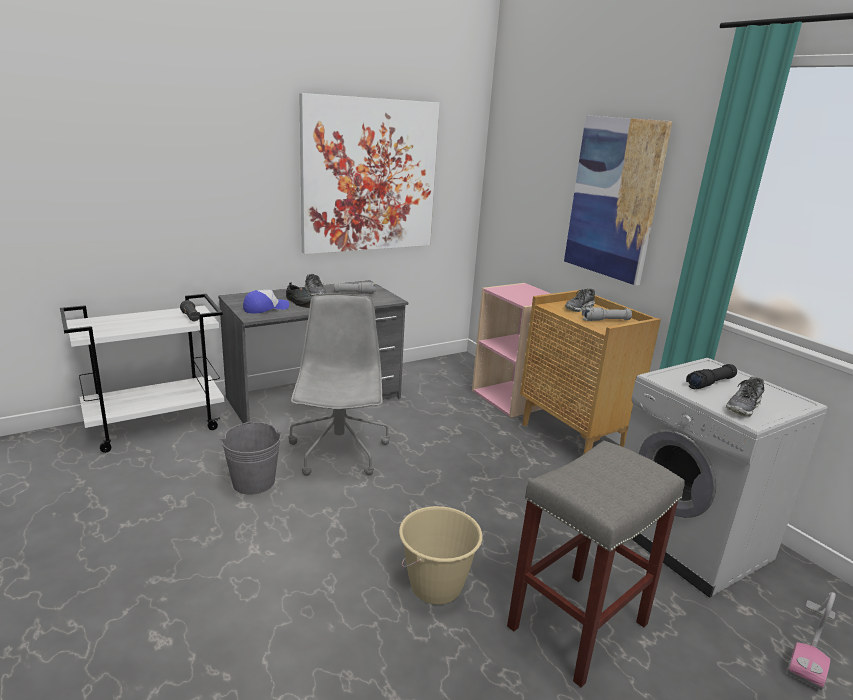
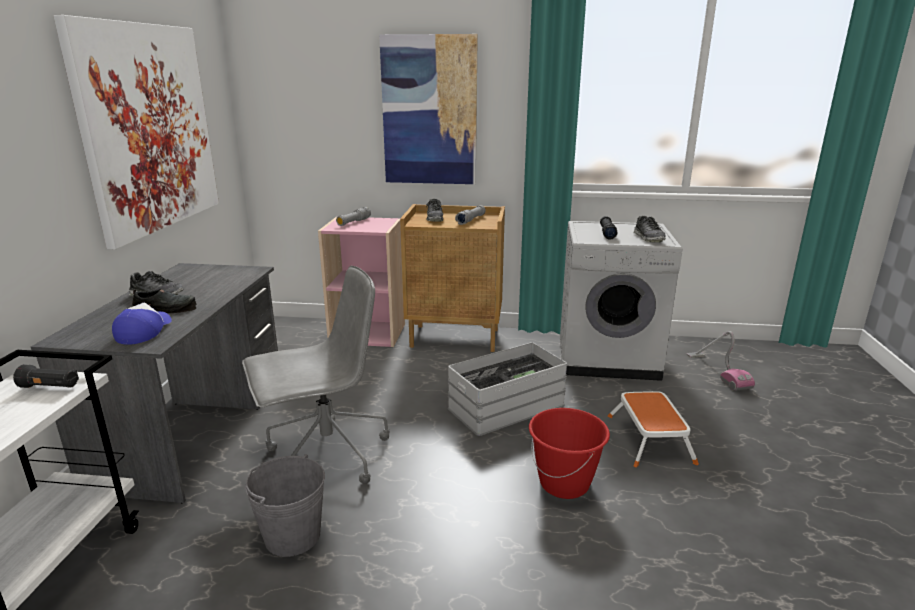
camera: 50 degrees left, 0 degrees up
(339, 455) = (322, 457): grey office chair -> grey office chair turned 120 degrees clockwise
(354, 293) = (200, 279): grey flashlight -> grey flashlight (353, 222)
(436, 586) = (564, 483): beige bucket -> red bucket
(506, 509) = (506, 407): none -> grey storage box
(578, 624) = (650, 439): grey stool -> orange step ladder

